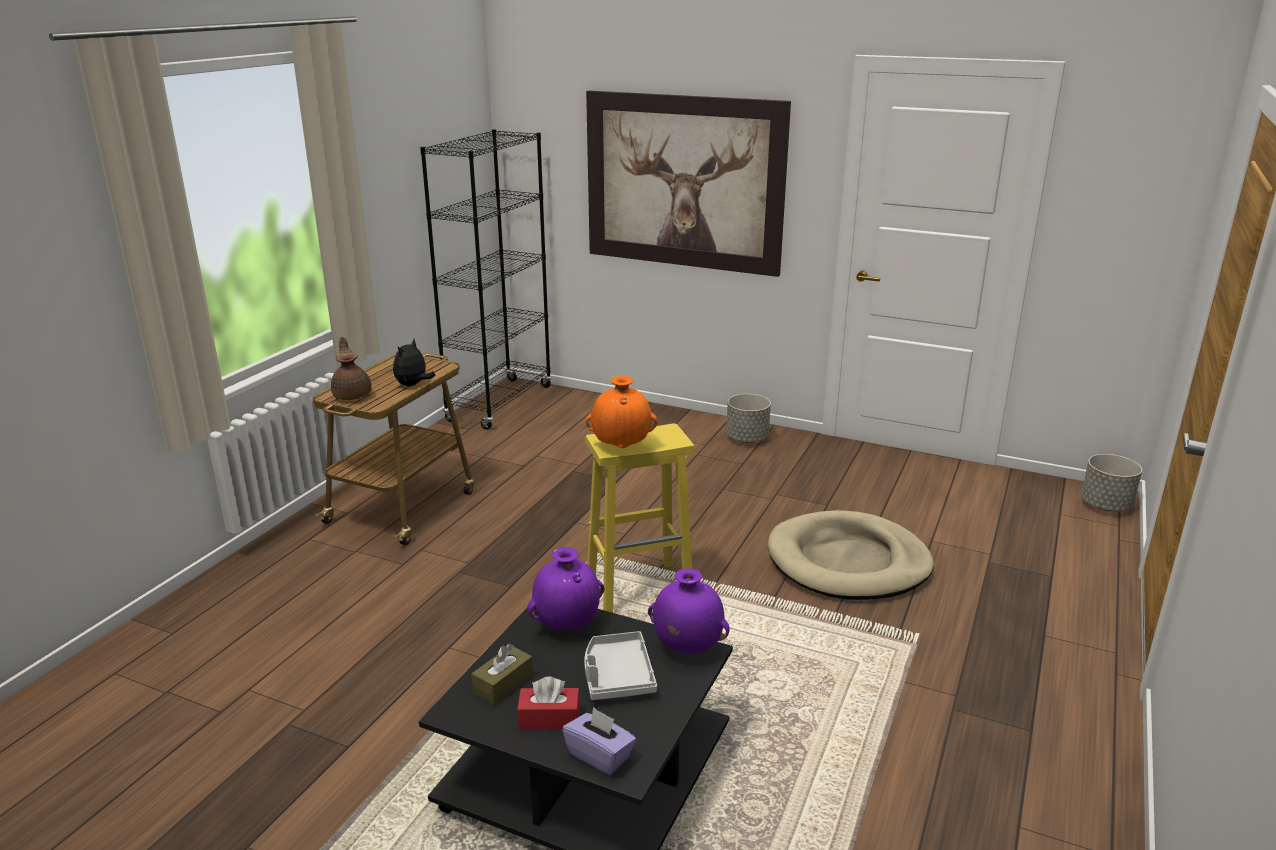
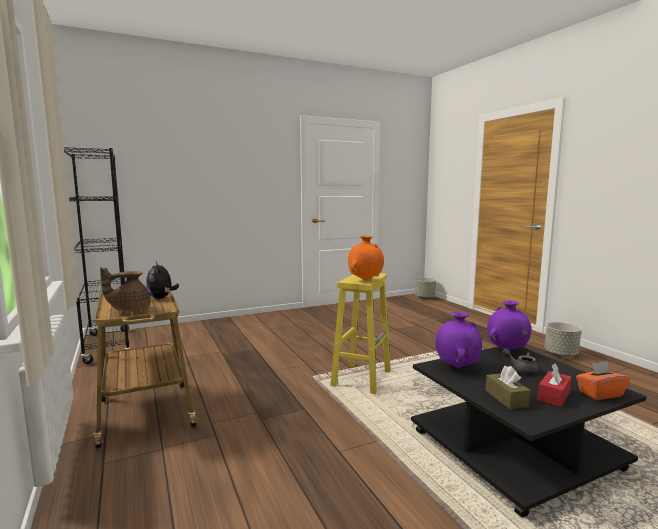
camera: 50 degrees left, 15 degrees down
(352, 394) = (130, 310): brown teapot -> brown teapot turned 60 degrees counterclockwise
(600, 756) = (600, 394): purple tissue box -> orange tissue box
(617, 676) = (521, 370): grey tray -> grey teapot
(683, 182) = (216, 182): picture -> none
(747, 439) = (278, 317): grey planter -> grey planter (561, 354)
(848, 562) = (404, 336): beige dog bed -> none

